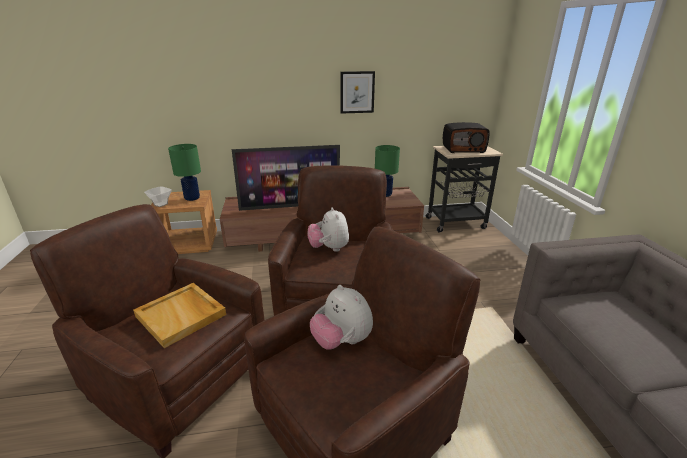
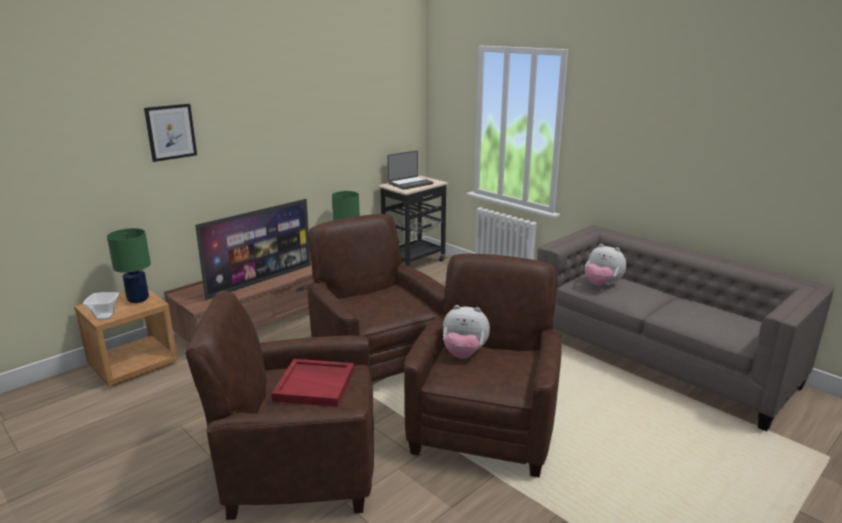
camera: 35 degrees left, 5 degrees down
(182, 315) = (315, 385): beige tray -> red tray
(329, 248) = (369, 301): plush toy -> plush toy (602, 284)
(357, 92) = (301, 139): picture -> picture (171, 132)
(463, 149) = (410, 183): radio -> laptop

